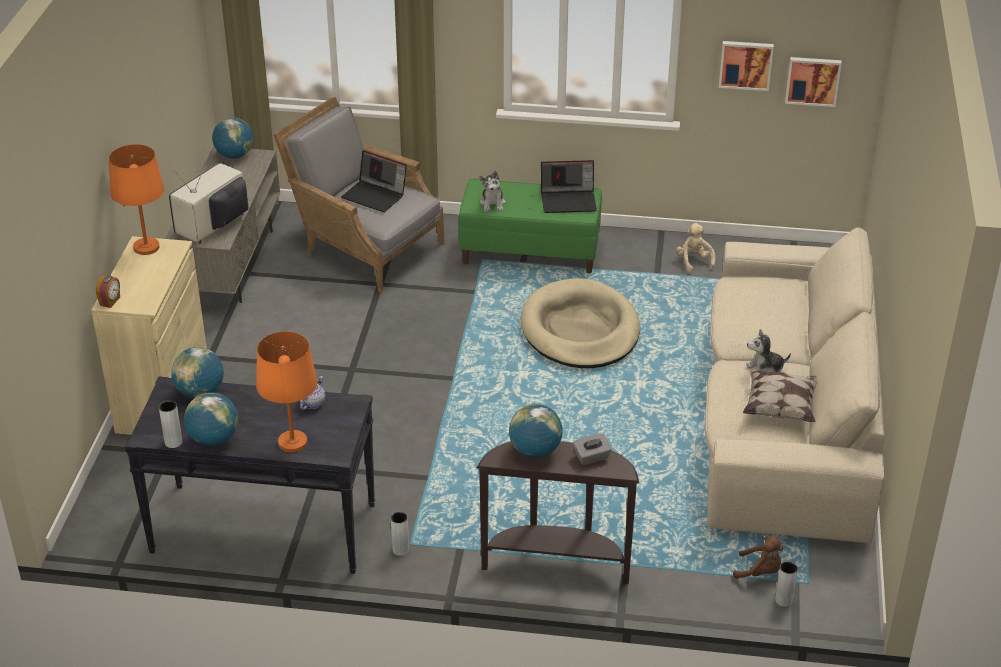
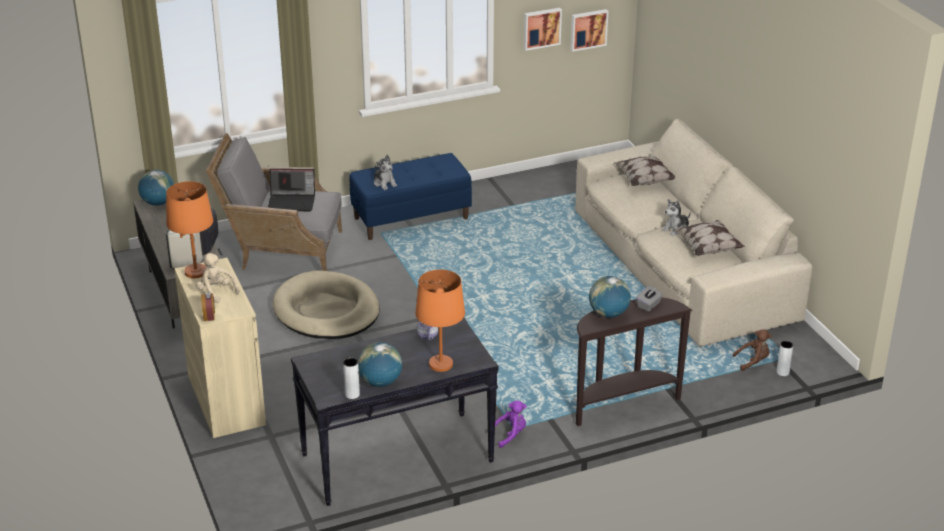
camera: 30 degrees left, 5 degrees down
(200, 392) = (335, 357): globe -> none
(400, 550) = (510, 435): grey vase -> purple plush toy
(530, 252) = (411, 218): green bench -> blue bench
(569, 200) = (437, 166): laptop -> none
(580, 330) = (495, 256): beige dog bed -> beige dog bed (326, 311)
(694, 261) = (530, 190): beige plush toy -> beige plush toy (216, 292)
(788, 294) = (645, 180): none -> pillow

